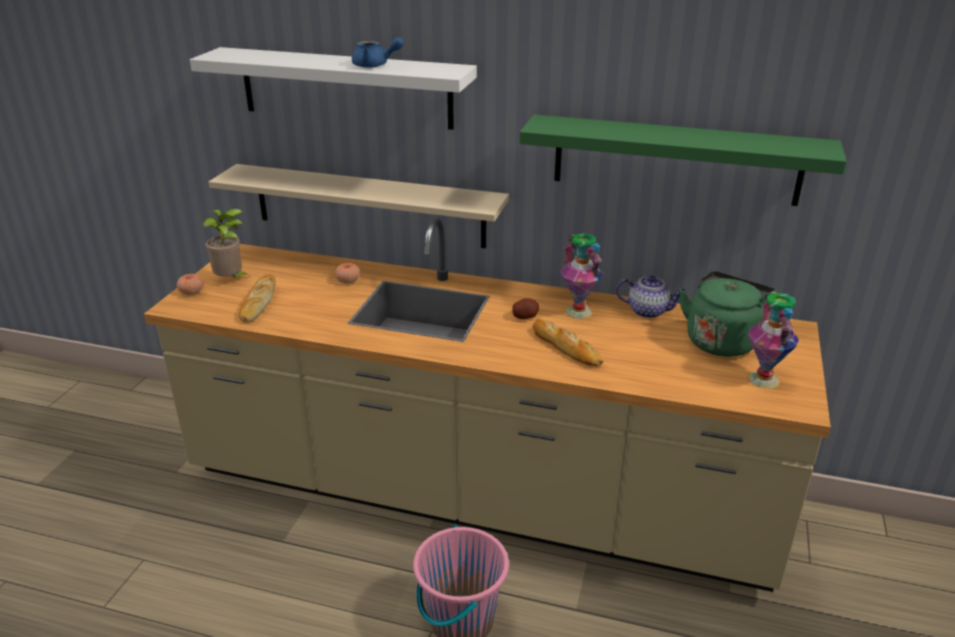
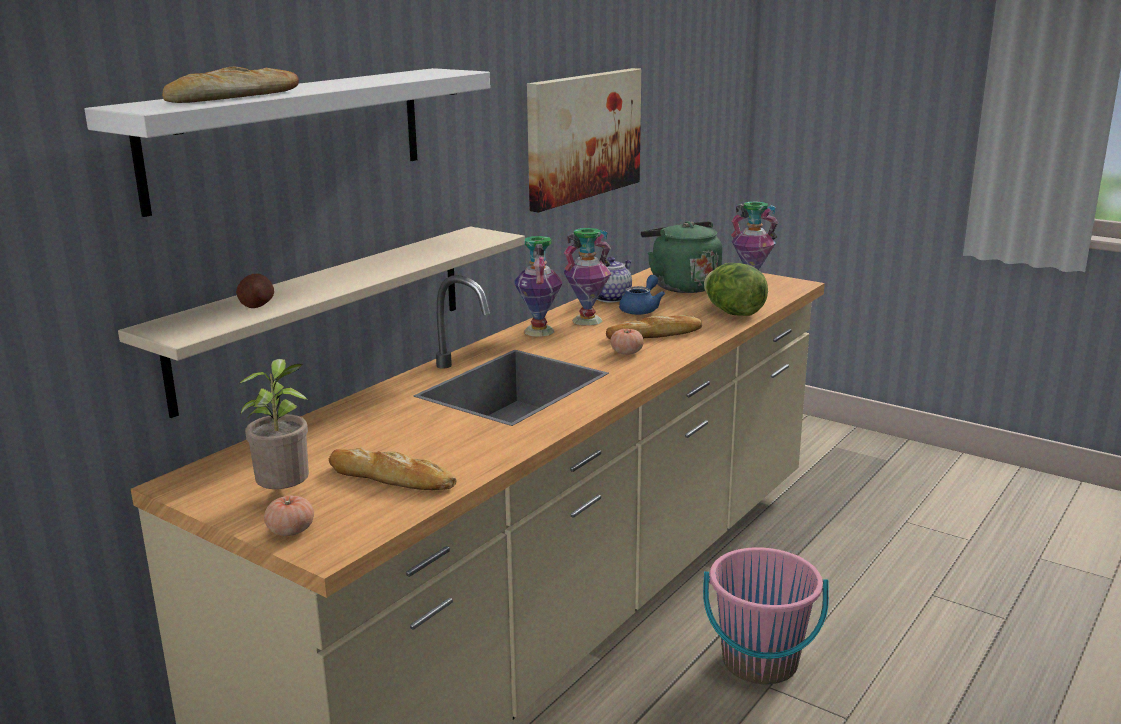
camera: 70 degrees left, 10 degrees down
(266, 58) = (233, 97): none -> bread
(348, 281) = (390, 415): tomato -> tomato (626, 352)
(375, 65) = (373, 80): blue teapot -> blue teapot (641, 309)
(525, 317) = (578, 341): potato -> potato (256, 305)
(536, 296) = (538, 331): none -> vase
(662, 379) = (733, 313): none -> lettuce
(675, 160) = (583, 136): green shelf -> picture

